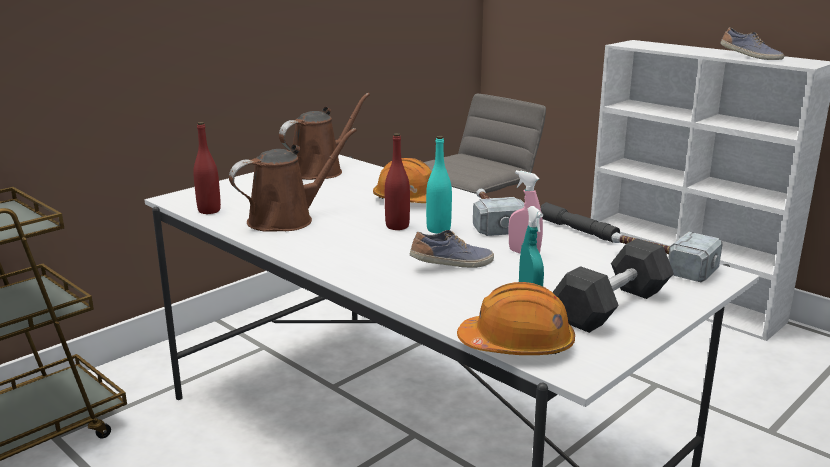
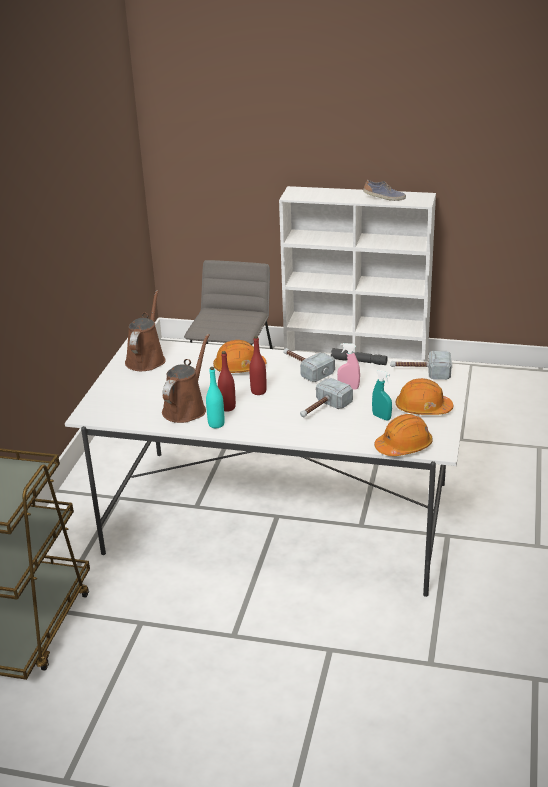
camera: 30 degrees left, 10 degrees up
(209, 210) = (126, 418): red bottle -> red bottle (227, 407)
(438, 229) = (284, 386): turquoise bottle -> turquoise bottle (216, 424)
(453, 265) = (322, 409): shoe -> hammer
(612, 306) = (423, 409): grey dumbbell -> orange hard hat

